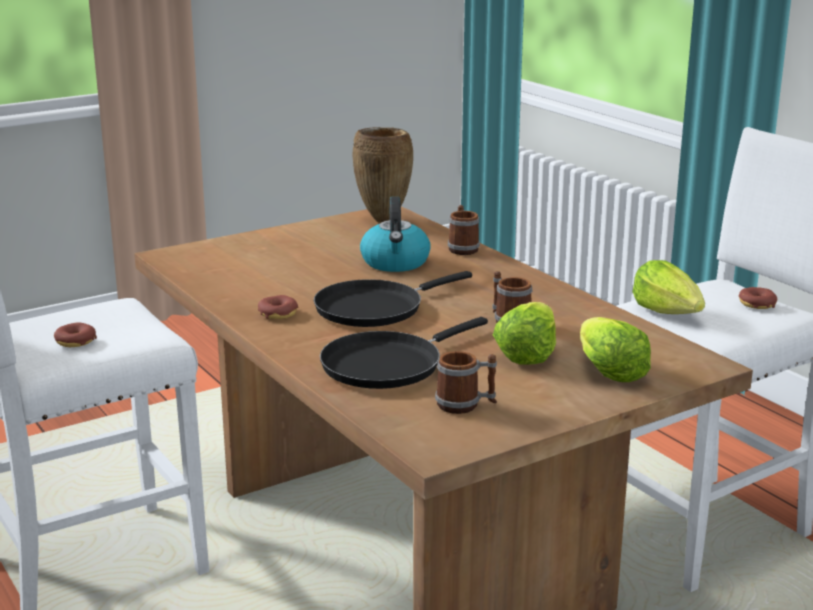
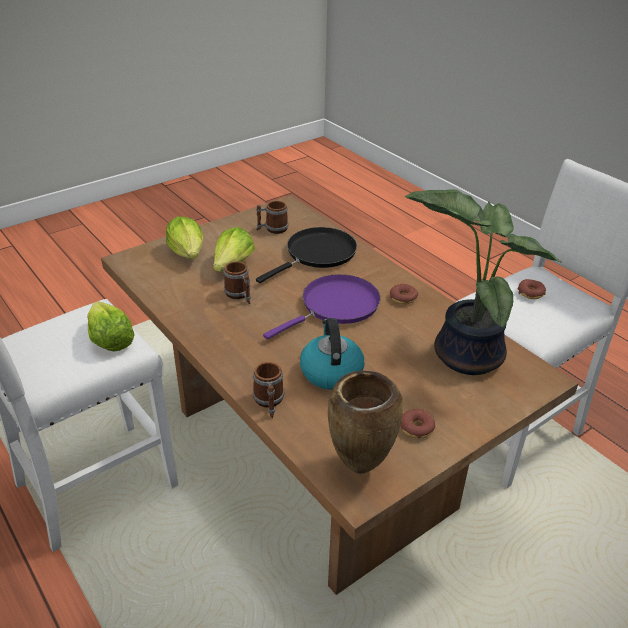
camera: 175 degrees right, 15 degrees up
(237, 270) = (464, 353): none -> potted plant
(375, 308) = (336, 306): black frying pan -> purple frying pan
(757, 304) = (29, 354): donut -> donut (416, 428)

